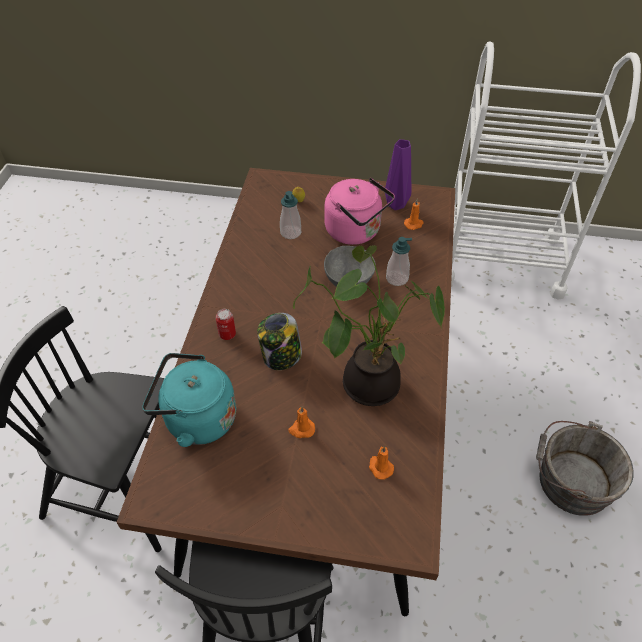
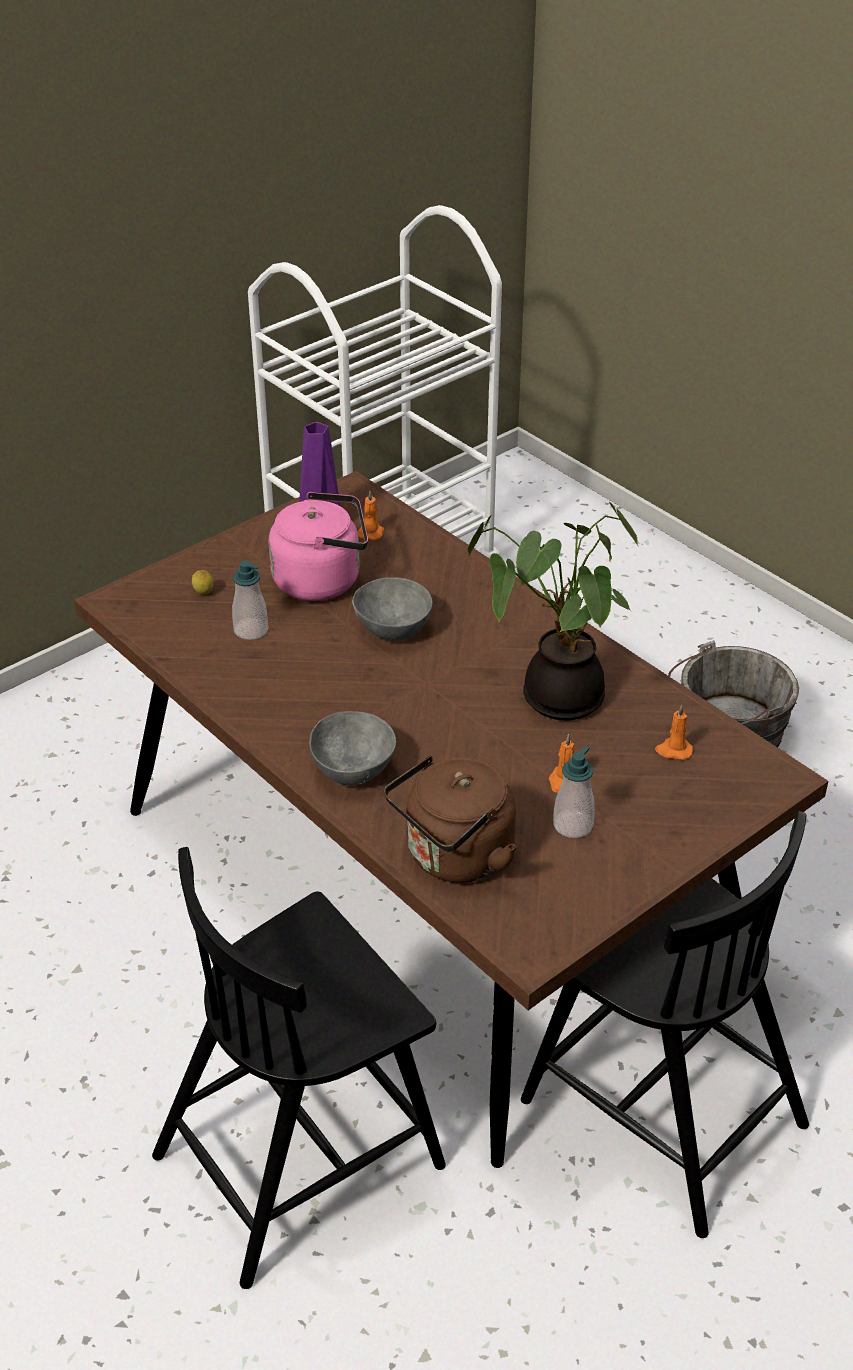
camera: 50 degrees left, 10 degrees down
(196, 419) = (454, 857): turquoise kettle -> brown kettle
(227, 334) = (353, 769): can -> grey bowl
(281, 356) = (443, 742): jar -> none
(397, 278) = (437, 593): soap dispenser -> soap dispenser (573, 825)

